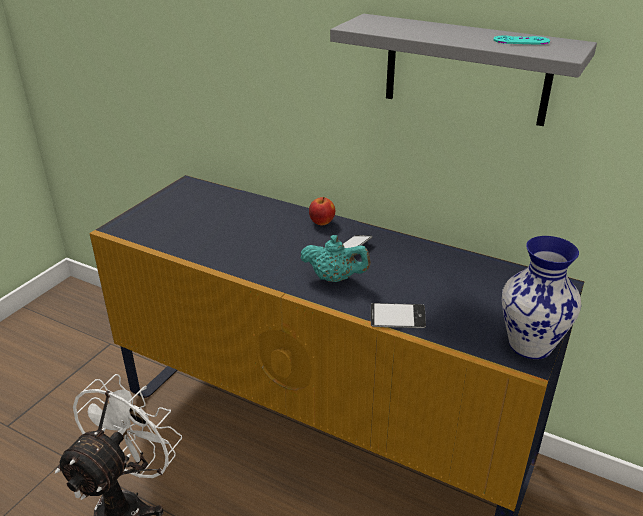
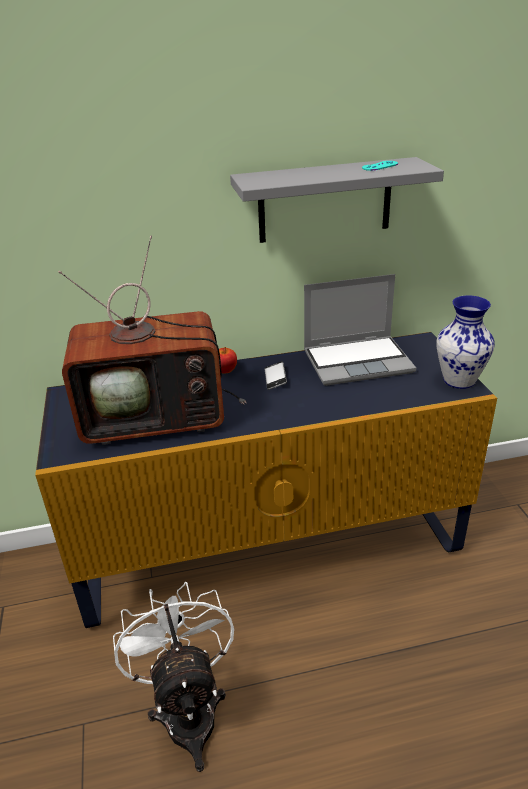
camera: 40 degrees left, 0 degrees up
(218, 234) = (158, 416): none -> television
(335, 278) = (296, 402): turquoise teapot -> none
(397, 319) = (373, 406): phone -> none
(452, 272) = (358, 361): none -> laptop

